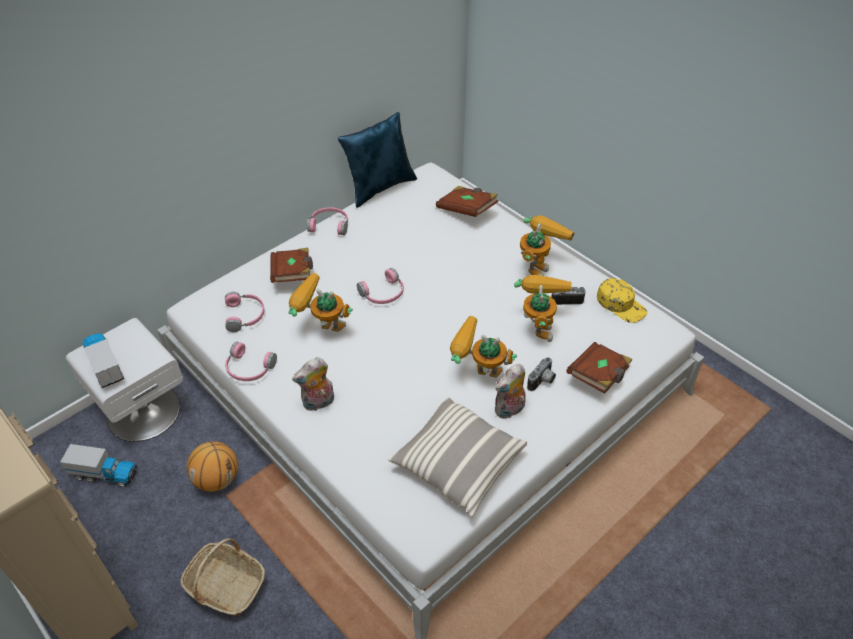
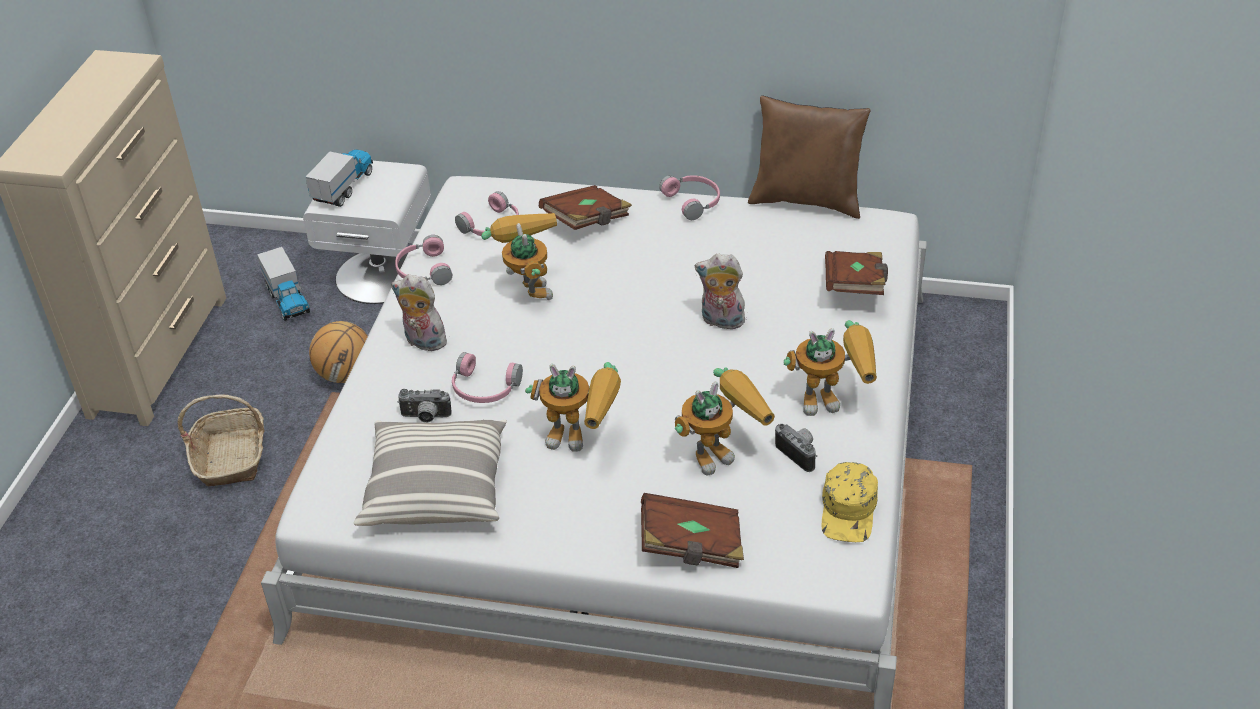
camera: 55 degrees right, 5 degrees down
(380, 187) = (807, 200): blue pillow -> brown pillow
(383, 294) = (630, 300): pink headphones -> pink headphones (484, 389)
(477, 374) = (582, 437): toy robot -> toy robot turned 120 degrees clockwise
(509, 410) = (554, 493): plush toy -> plush toy (721, 321)
(542, 382) = (629, 499): camera -> camera (425, 418)

